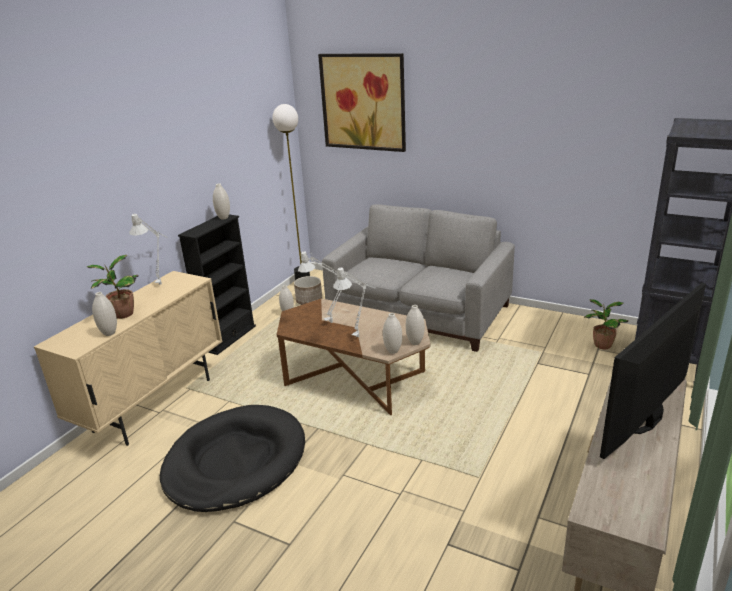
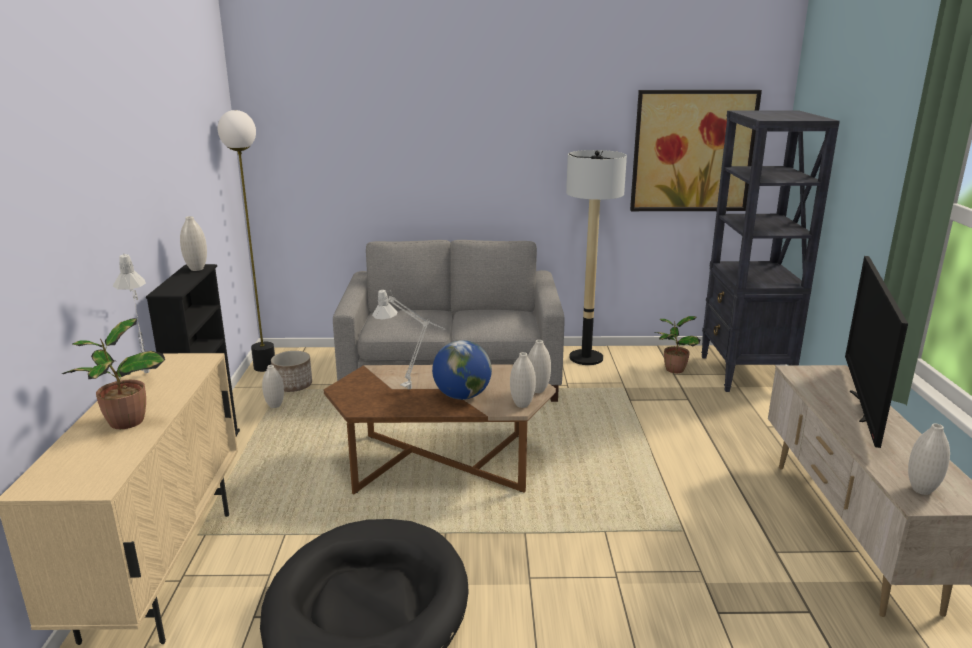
camera: 30 degrees left, 5 degrees down
(109, 333) = (133, 451): white vase -> white vase (921, 490)
(360, 335) = (462, 396): grey table lamp -> globe
(363, 102) = (342, 108): picture -> picture (692, 151)
(534, 320) = (586, 358): none -> floor lamp

